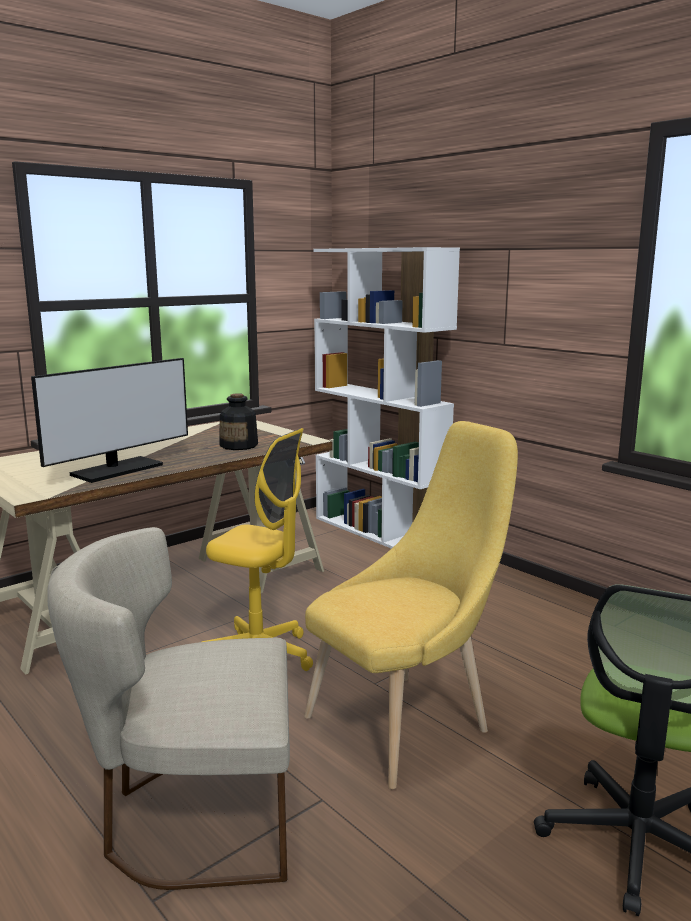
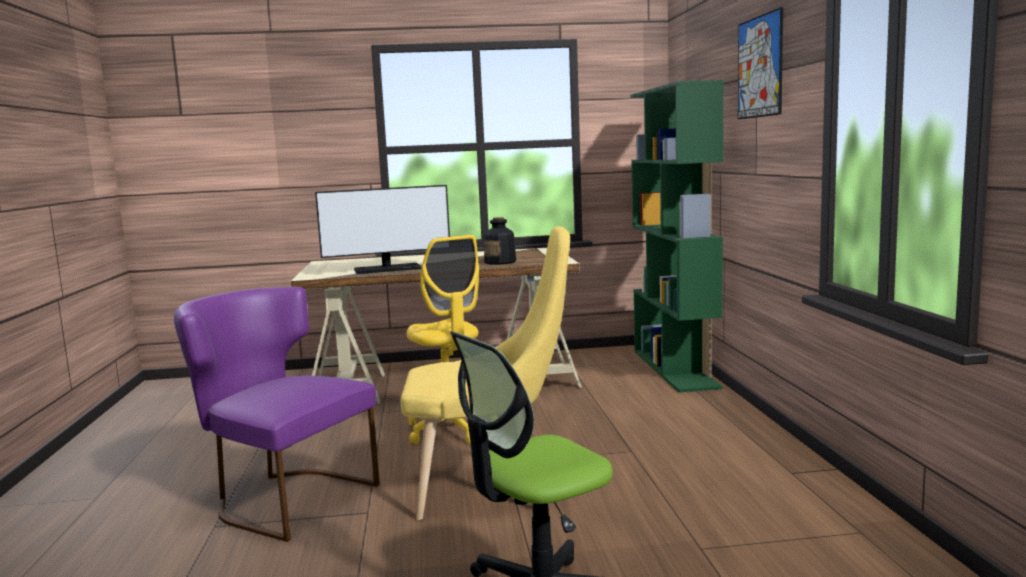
camera: 35 degrees right, 5 degrees down
(190, 819) = (284, 498): beige chair -> purple chair
(380, 532) = (675, 369): white bookcase -> green bookcase
(520, 241) = (760, 67): none -> picture

